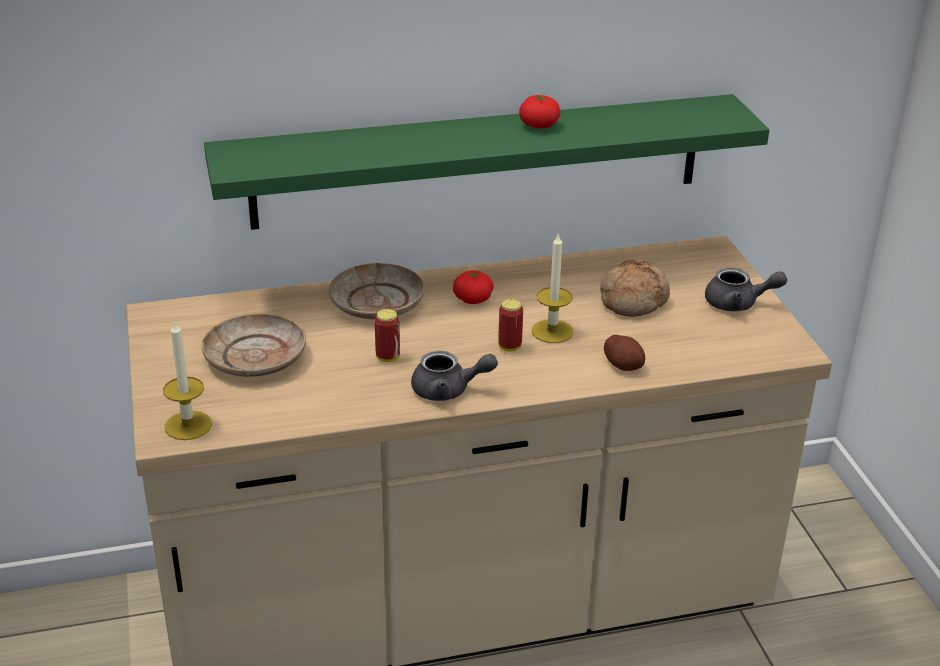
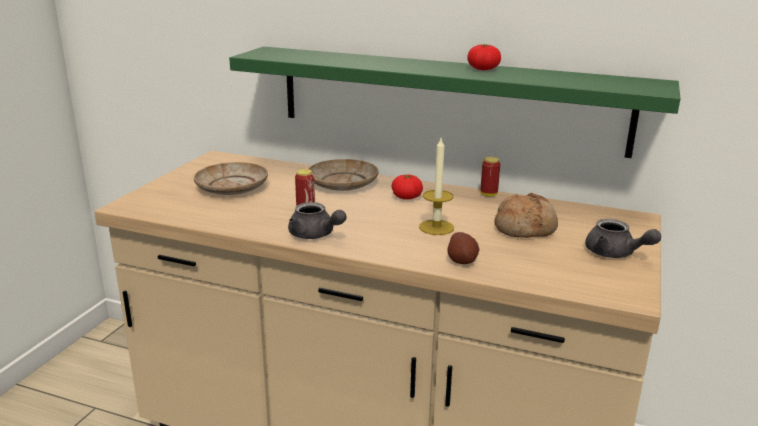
camera: 35 degrees right, 10 degrees down
(188, 425) = (144, 205): candle -> none
(509, 347) = (393, 226): can -> can (488, 194)

